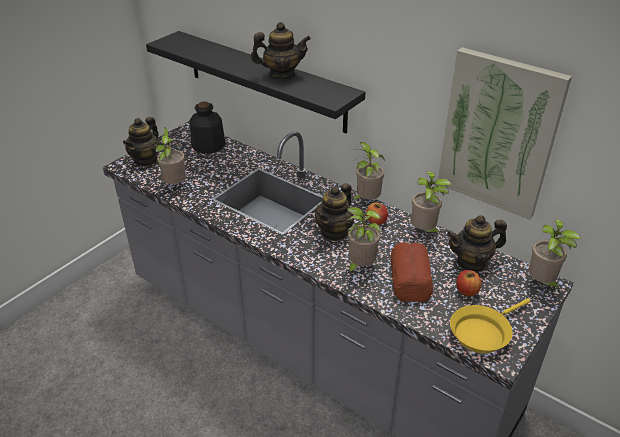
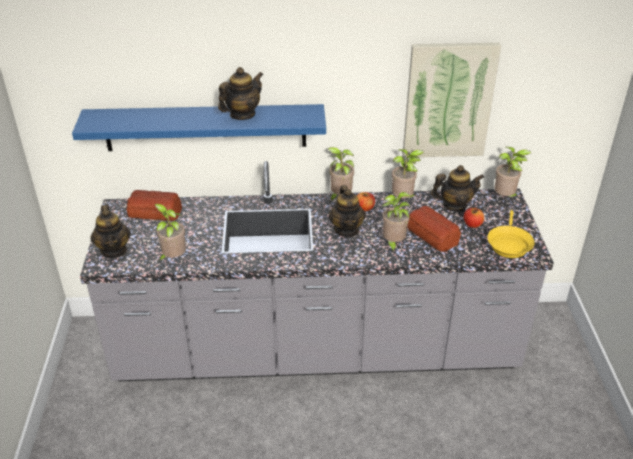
camera: 40 degrees left, 0 degrees up
(208, 145) = (155, 212): bottle -> bread
(264, 80) = (205, 127): black shelf -> blue shelf
(471, 262) = (454, 205): teapot -> teapot turned 135 degrees counterclockwise

